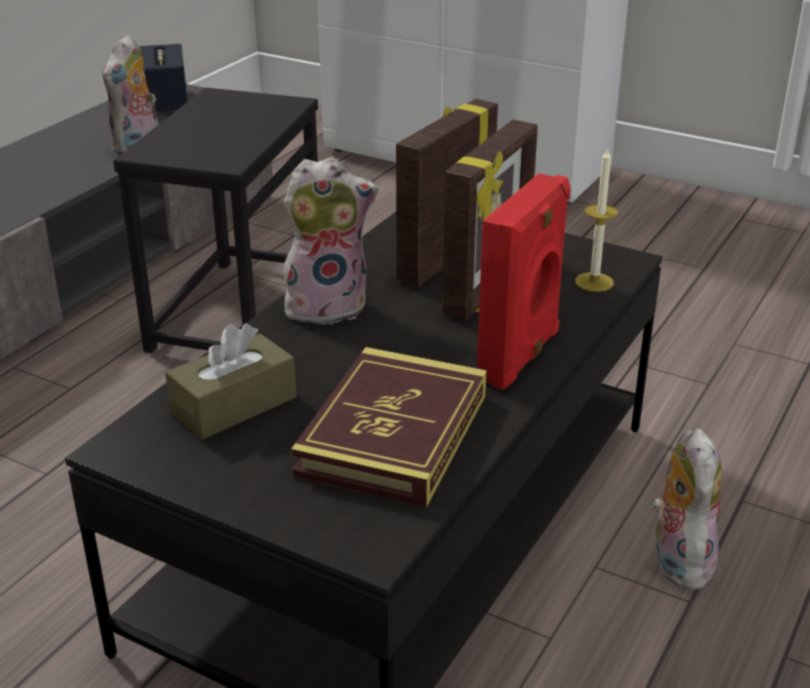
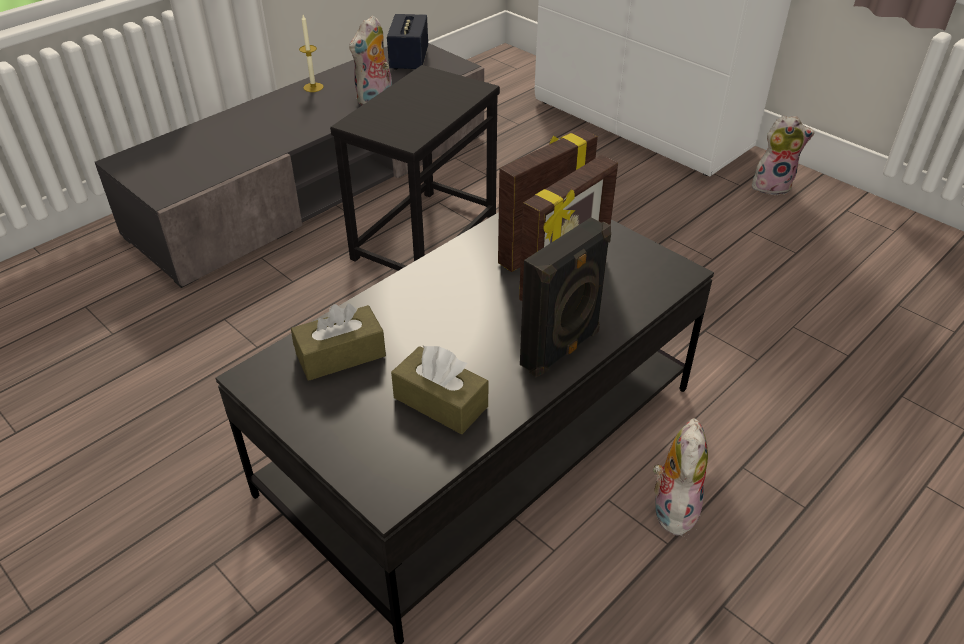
camera: 15 degrees right, 10 degrees up
(328, 306) = (439, 278): plush toy -> plush toy (772, 185)
(393, 434) = (440, 402): book -> brown tissue box
(521, 356) = (562, 349): red speaker -> black speaker
(594, 282) = (648, 289): candle -> candle (313, 87)

